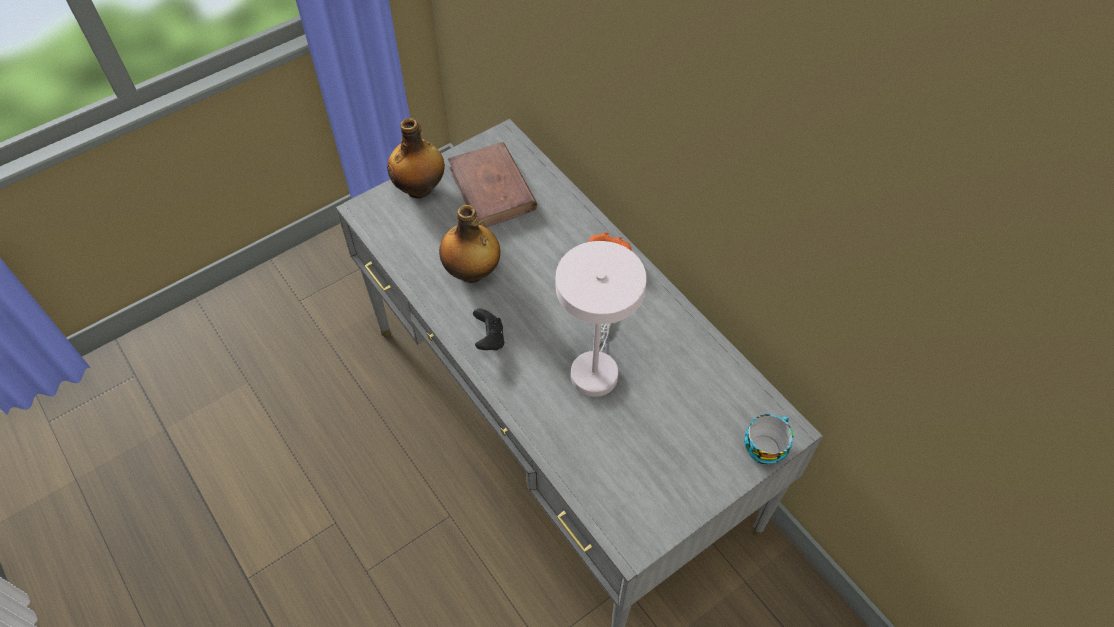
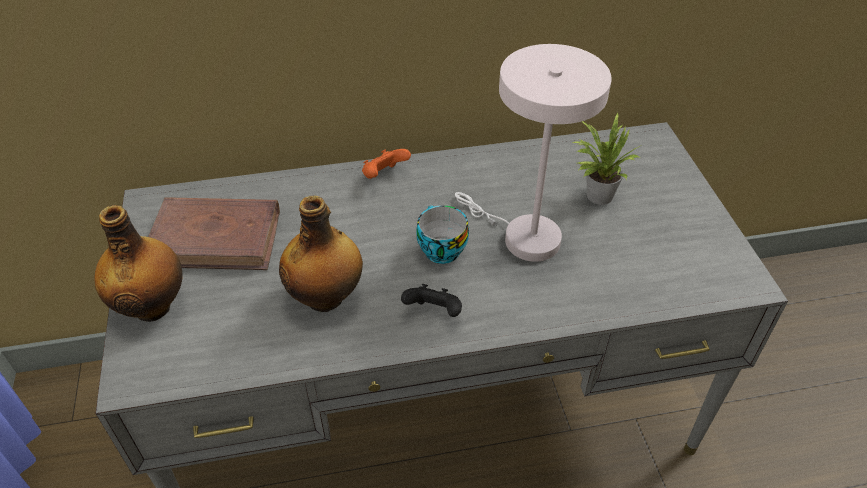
camera: 65 degrees left, 10 degrees down
(676, 404) = (595, 195): none -> potted plant
(764, 447) = (666, 158): cup -> cup (439, 249)

